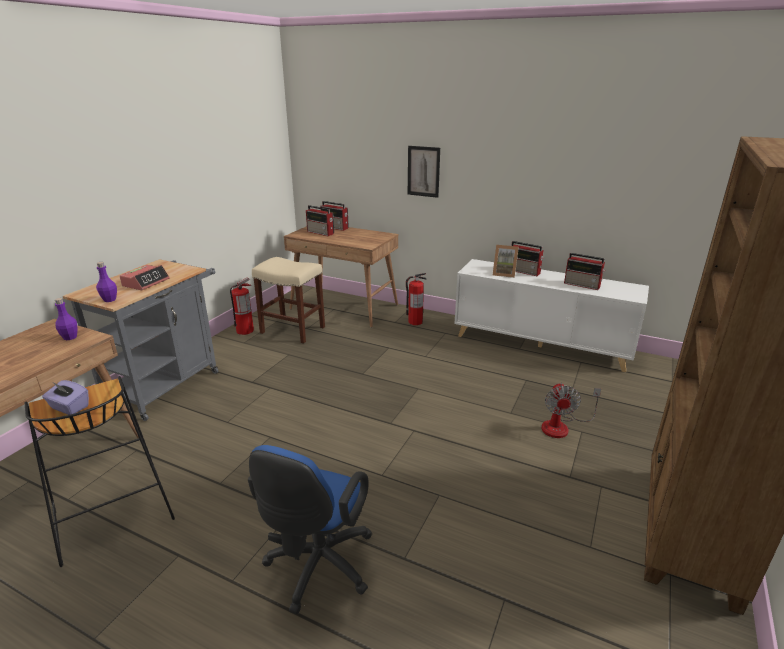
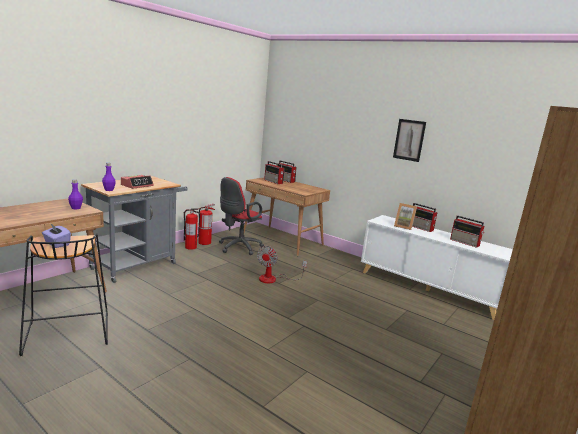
camera: 10 degrees right, 10 degrees down
(291, 330) = (238, 247): beige stool -> red office chair
(317, 568) = (194, 398): blue office chair -> none
(415, 322) = (332, 258): fire extinguisher -> fire extinguisher (190, 247)
(423, 171) = (354, 145): picture -> picture (409, 140)
(562, 426) = (426, 346): fan -> fan (273, 279)

